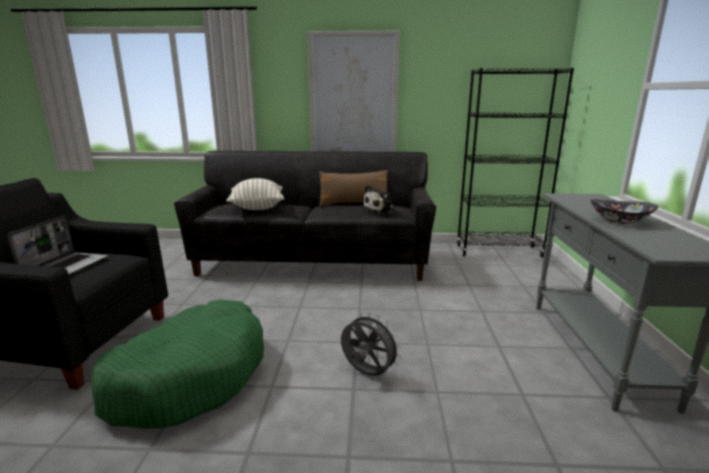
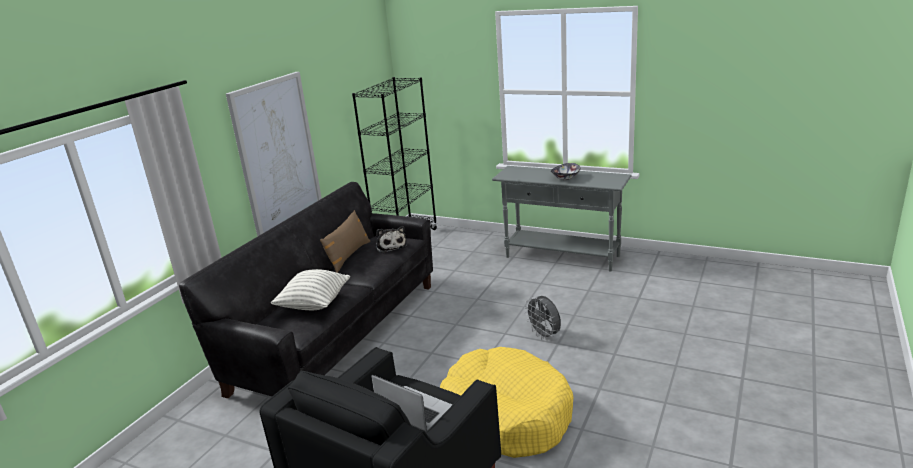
camera: 65 degrees left, 5 degrees up
(190, 376) = (507, 414): green dog bed -> yellow dog bed
(367, 374) = (544, 335): grey fan -> grey fan turned 90 degrees counterclockwise

